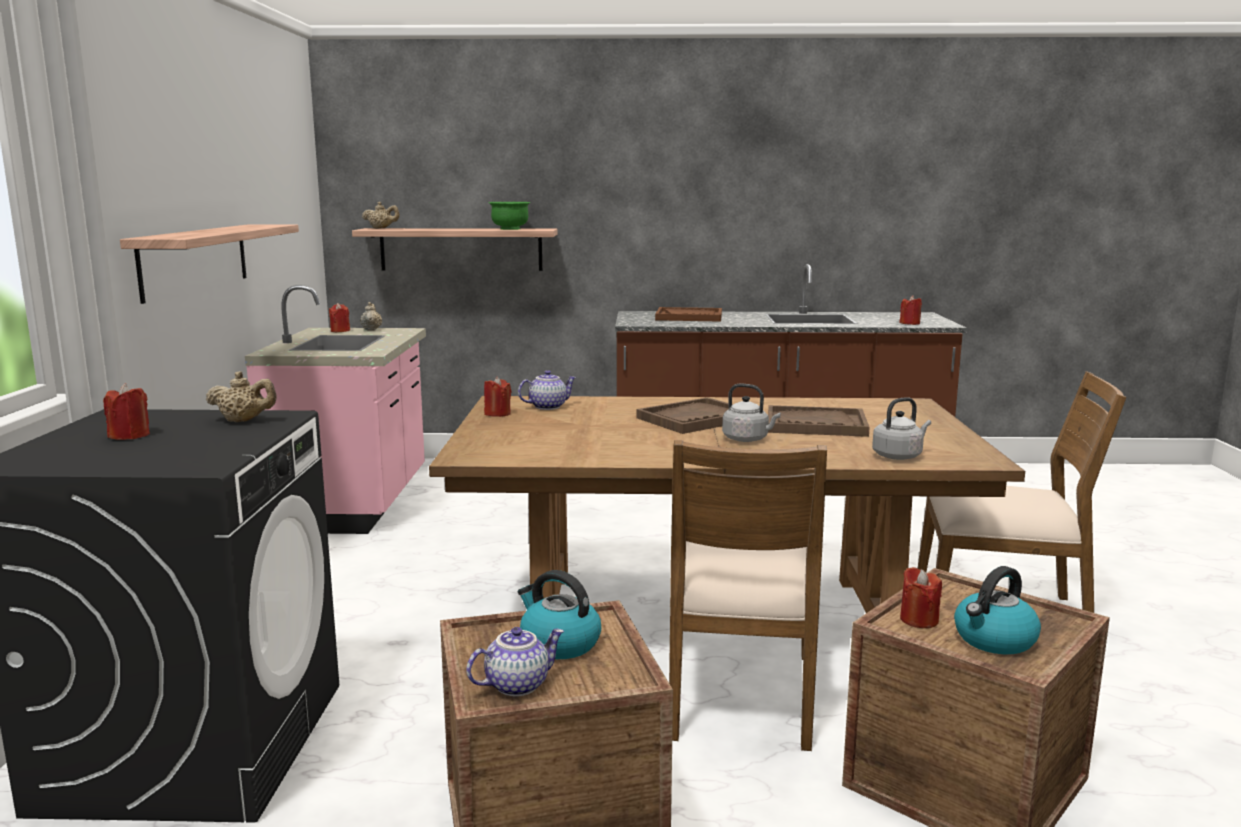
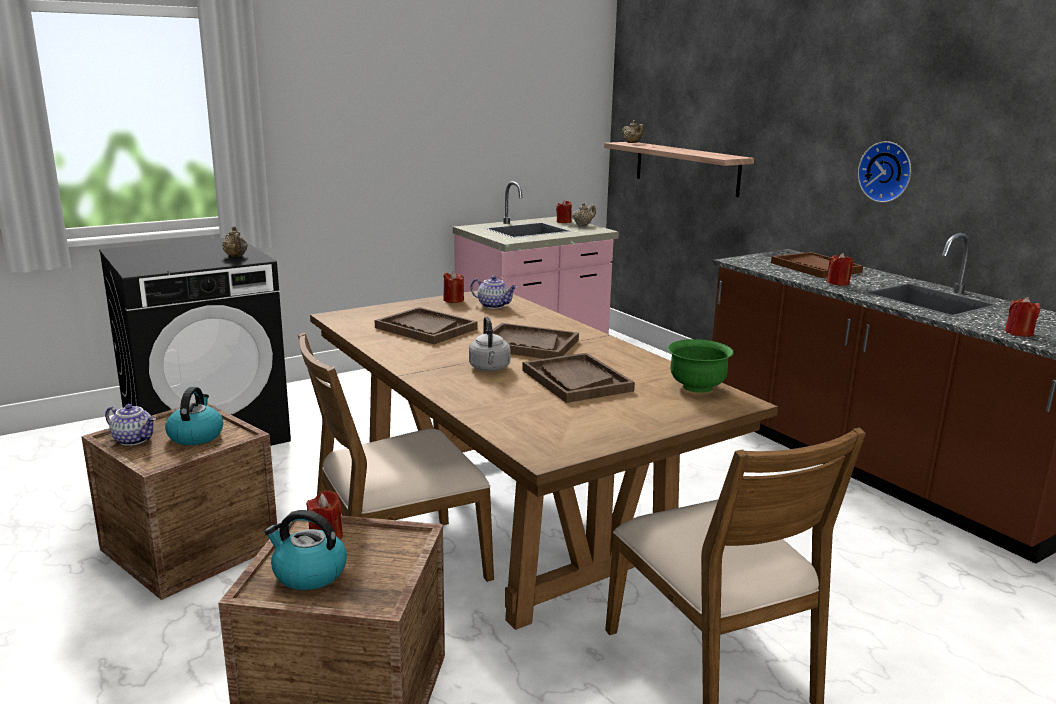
camera: 55 degrees right, 5 degrees up
(130, 436) = (186, 250): red candle -> red candle (838, 283)
(195, 260) = (401, 155): shelf -> none
(510, 229) = (706, 154): green bowl -> green bowl (697, 387)
(582, 436) = (425, 328): none -> brown tray
(710, 225) = (887, 171): none -> wall clock
(899, 456) = (513, 421): grey kettle -> none

